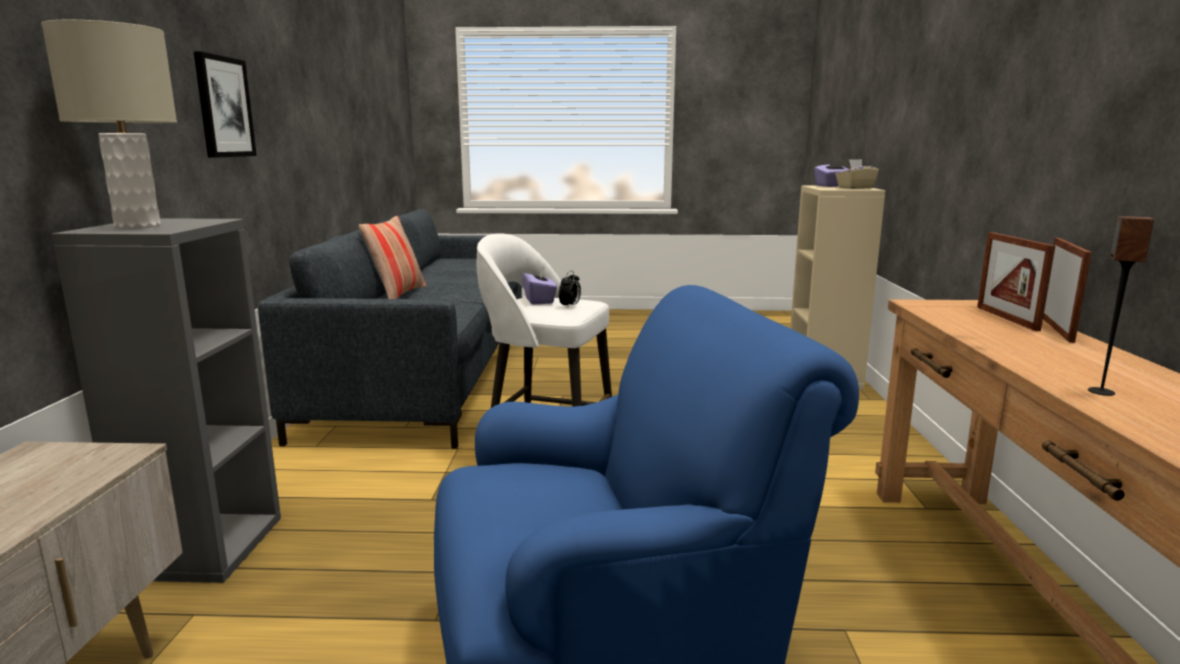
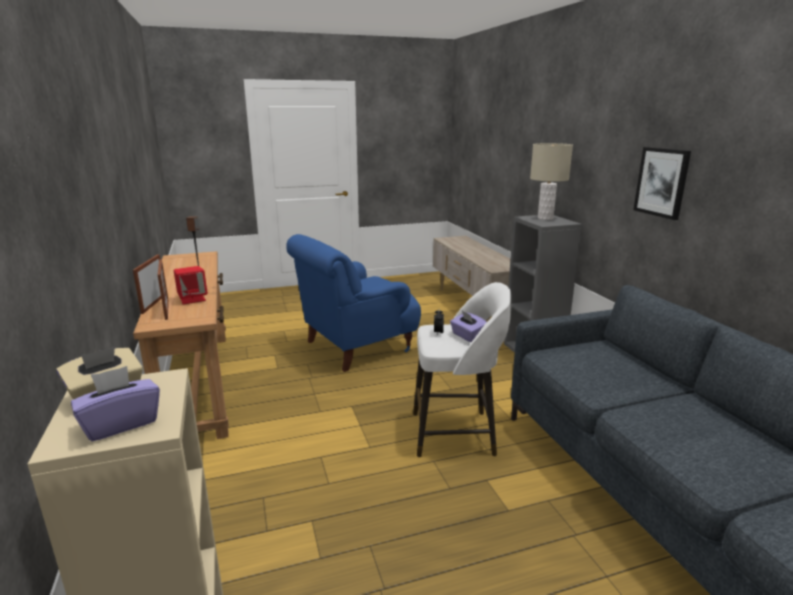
camera: 160 degrees right, 5 degrees up
(397, 294) = (684, 395): pillow -> none
(985, 329) = (193, 299): none -> red speaker

